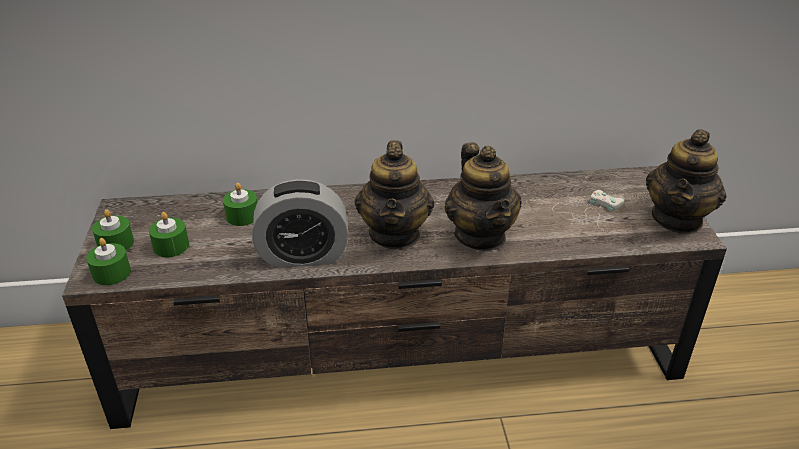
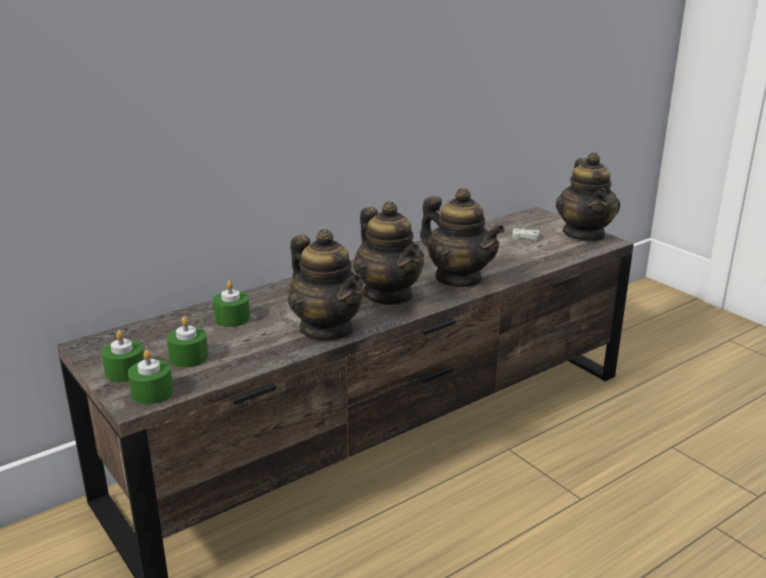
camera: 30 degrees left, 10 degrees down
(303, 256) = (327, 329): alarm clock -> teapot

